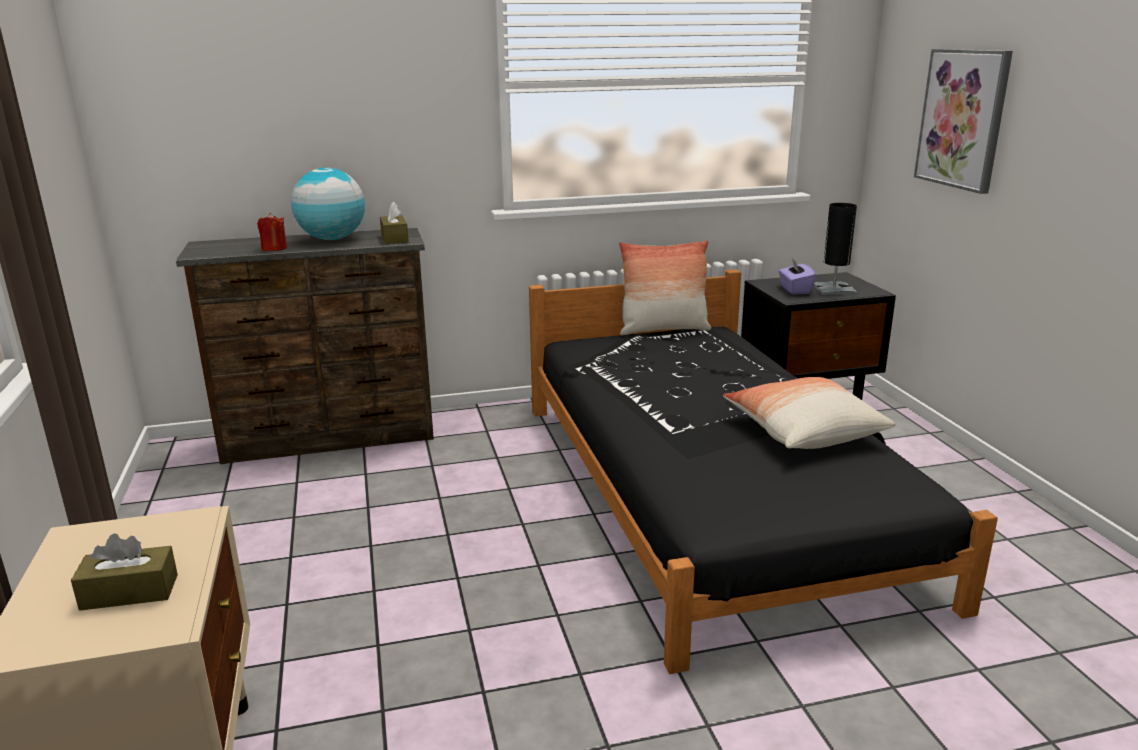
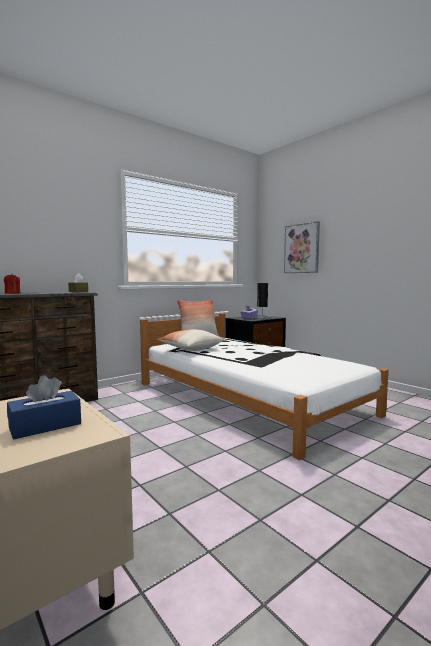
camera: 25 degrees left, 15 degrees down
(129, 592) = (45, 426): brown tissue box -> blue tissue box
(332, 239) = (43, 292): globe -> none
(707, 492) = (247, 398): black bed -> white bed
(803, 432) = (294, 356): pillow -> pillow (190, 349)

